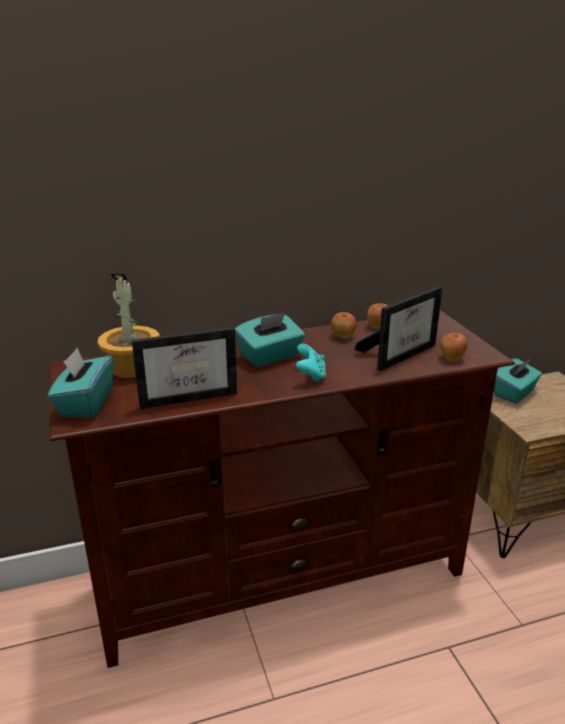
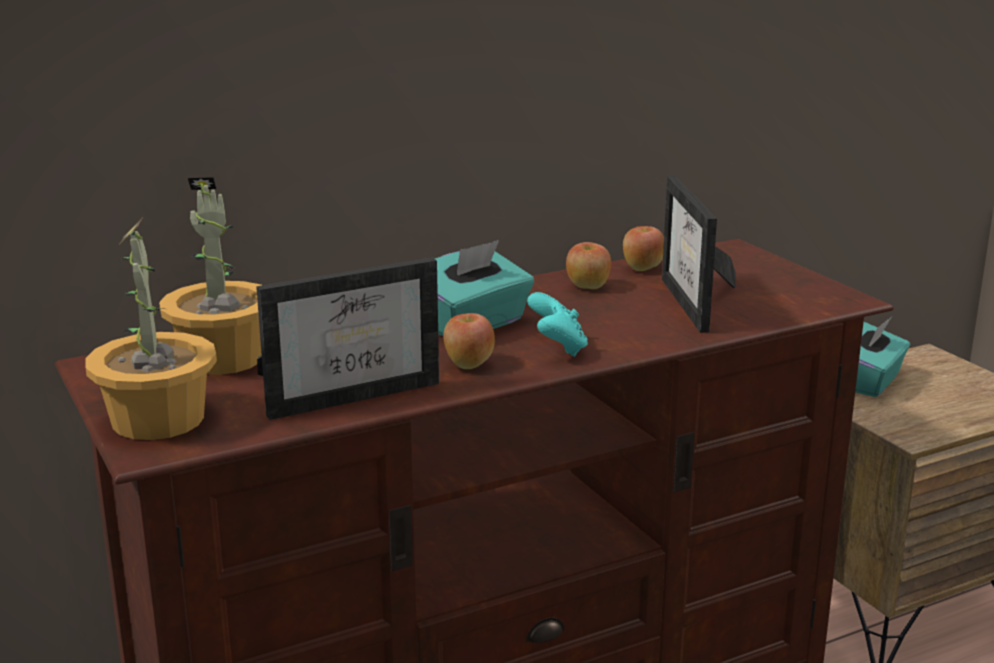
camera: 10 degrees left, 5 degrees down
(85, 403) = (160, 419): turquoise tissue box -> potted plant
(401, 353) = (700, 305): picture frame -> picture frame turned 135 degrees clockwise
(451, 358) = (787, 307): apple -> apple (468, 364)

